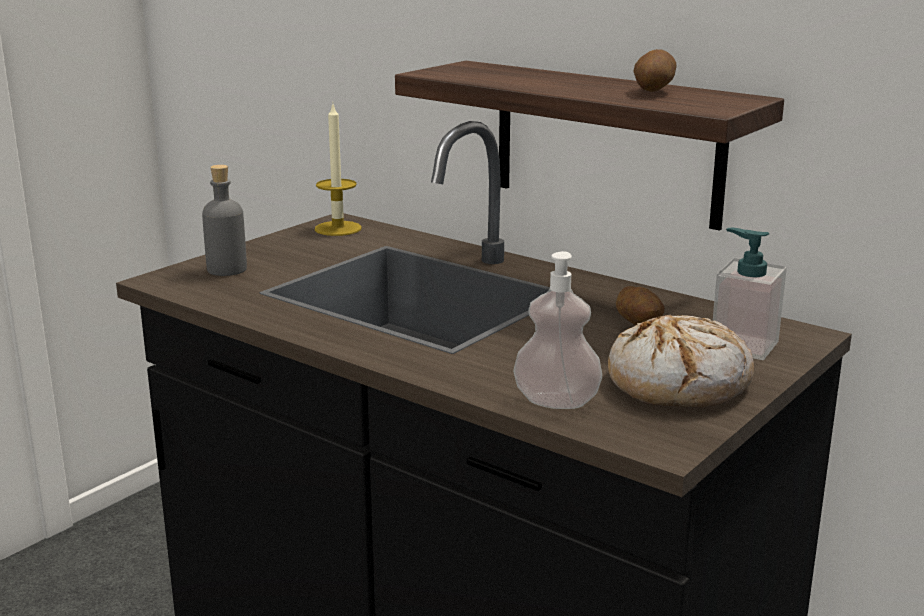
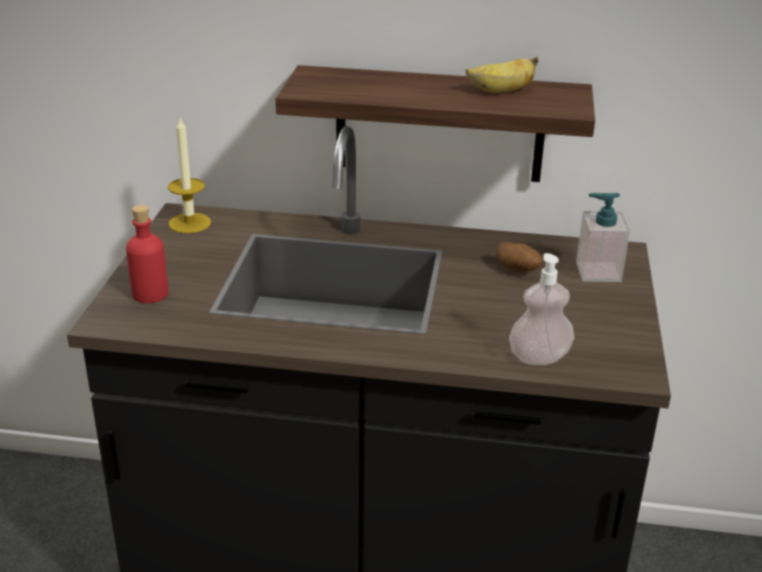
camera: 30 degrees left, 10 degrees up
(227, 269) = (150, 294): grey bottle -> red bottle
(652, 91) = (501, 91): potato -> banana
(679, 383) = (593, 317): bread -> none

